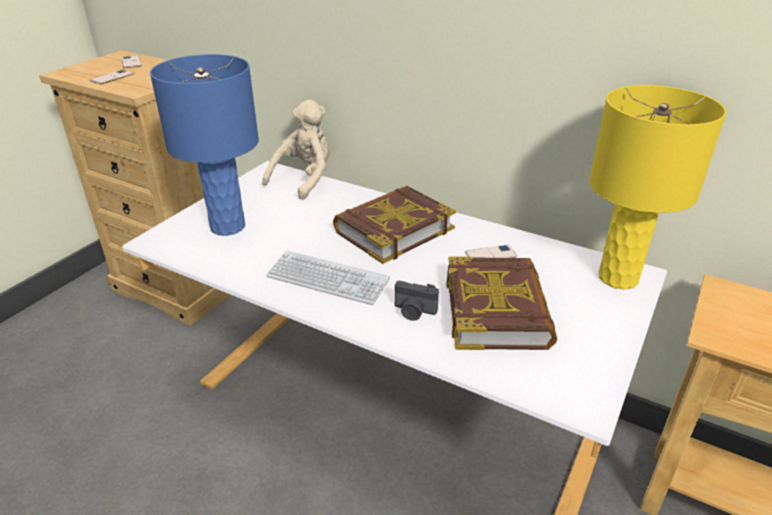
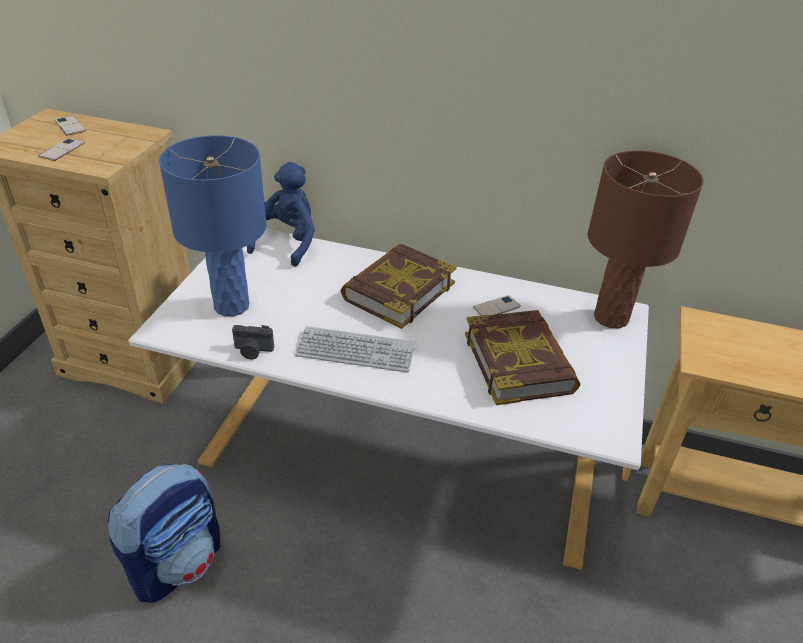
camera: 15 degrees left, 5 degrees up
(148, 473) = (177, 562): none -> backpack
(305, 179) = (287, 242): beige plush toy -> blue plush toy
(414, 312) = (447, 374): camera -> camera (253, 351)
(617, 277) = (610, 317): yellow table lamp -> brown table lamp

